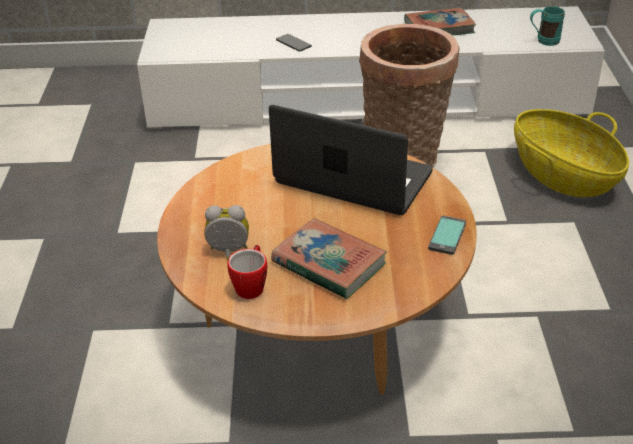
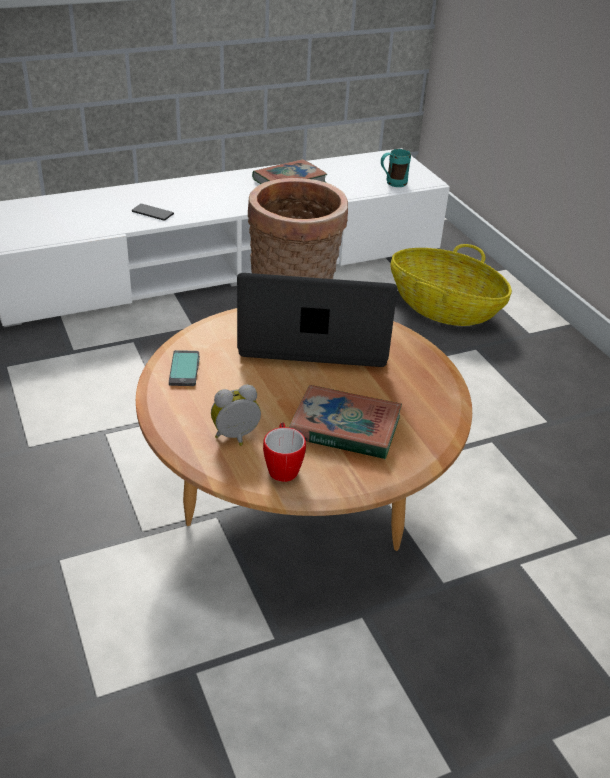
camera: 25 degrees left, 0 degrees up
(447, 236) = (437, 378): phone -> phone (184, 369)

